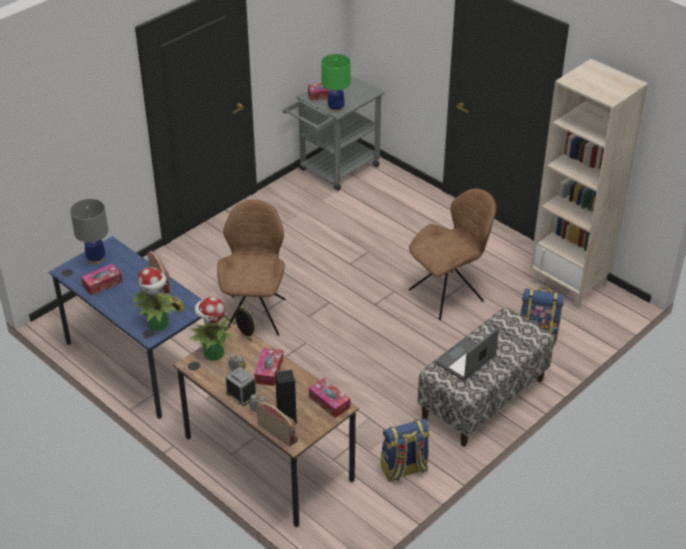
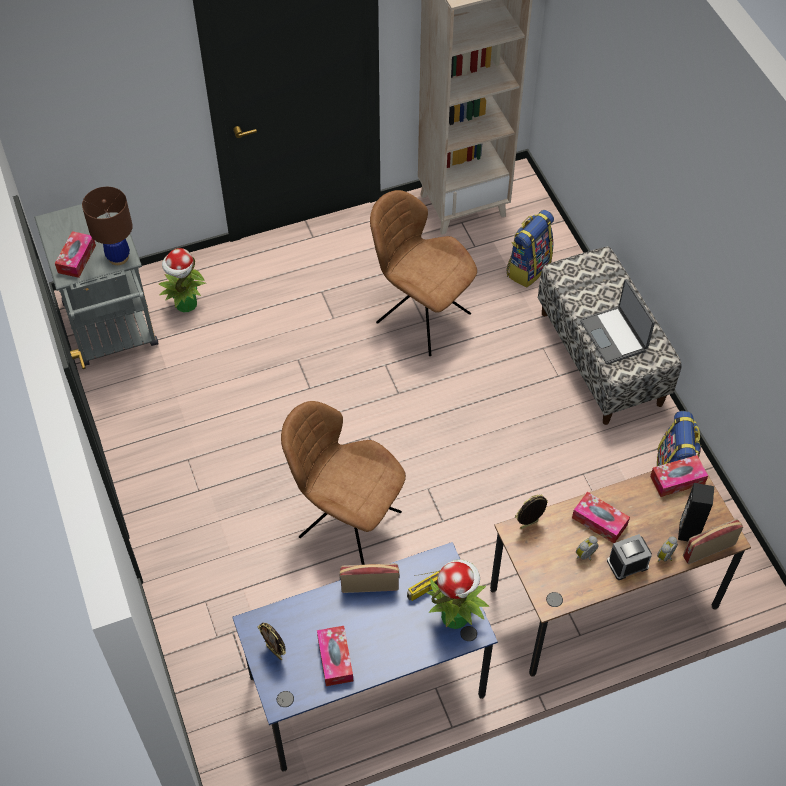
camera: 65 degrees left, 15 degrees up
(96, 259) = (275, 652): grey table lamp -> picture frame
(213, 353) = (541, 570): potted plant -> potted plant (186, 304)
(336, 108) = (118, 257): green table lamp -> brown table lamp
(448, 294) = (420, 316): brown chair -> brown chair turned 45 degrees counterclockwise

